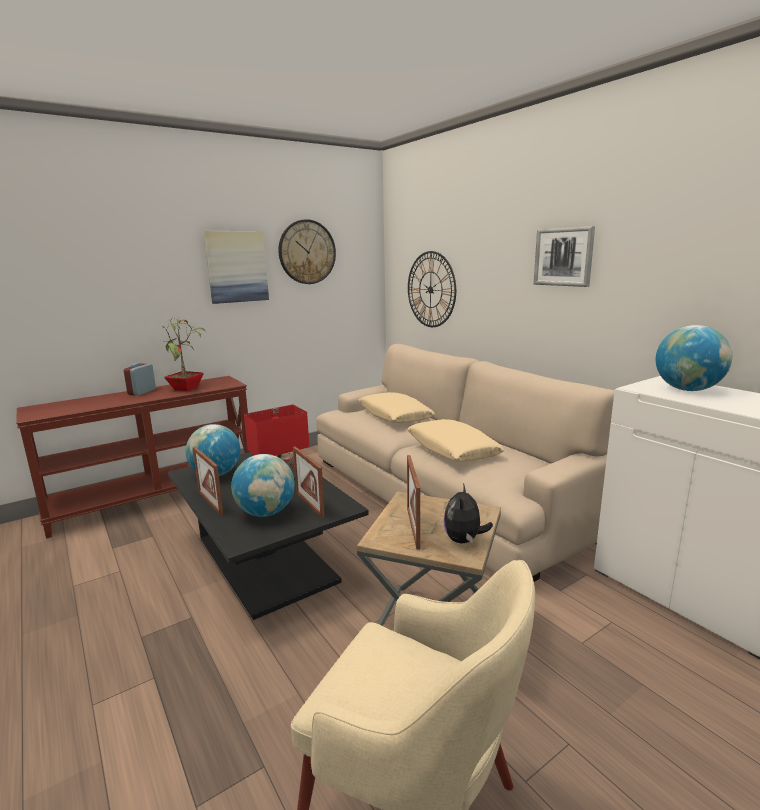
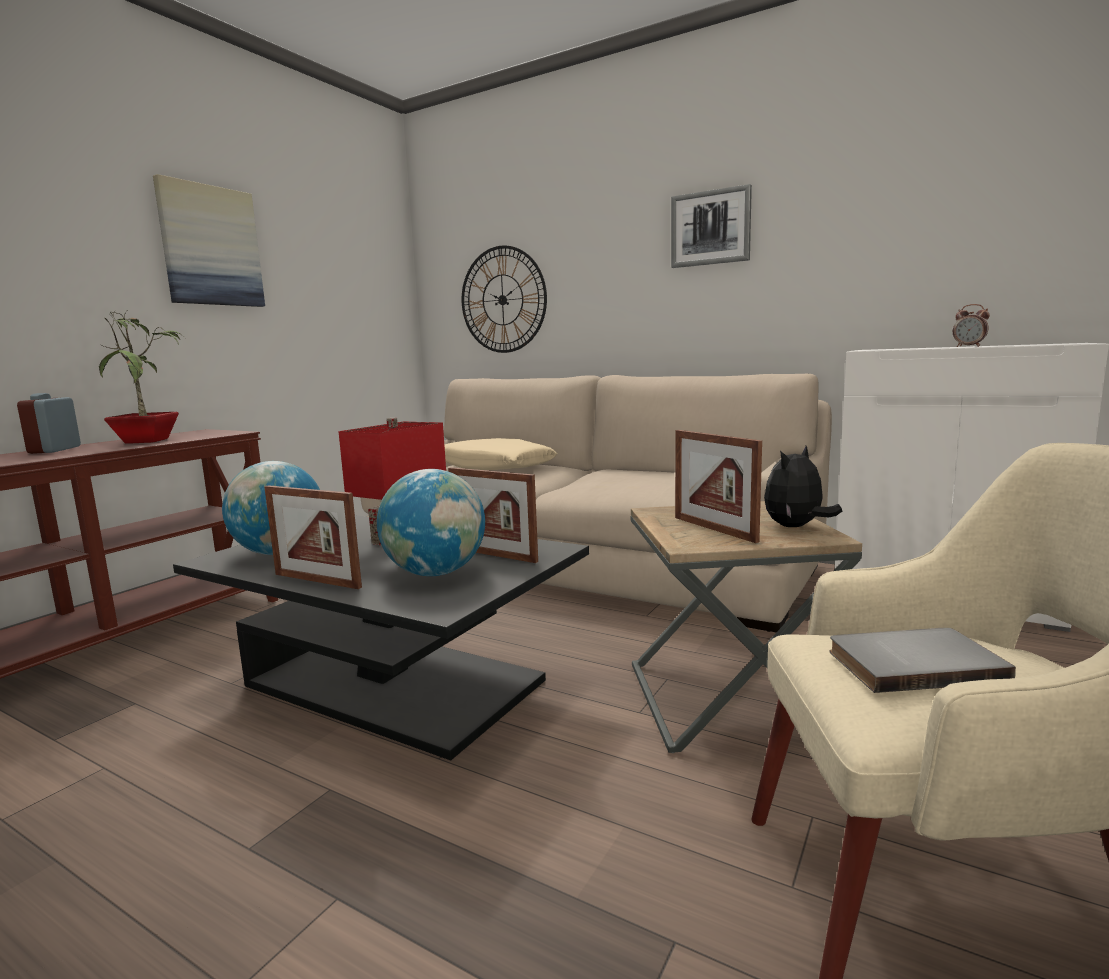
camera: 25 degrees left, 5 degrees down
(307, 252) = (315, 240): wall clock -> none
(390, 674) = (911, 663): none -> grey book
(452, 450) = (619, 482): beige pillow -> none
(464, 540) = (796, 527): plush toy -> plush toy turned 60 degrees clockwise
(687, 390) = (915, 348): globe -> none
(712, 405) = (969, 347): none -> alarm clock

